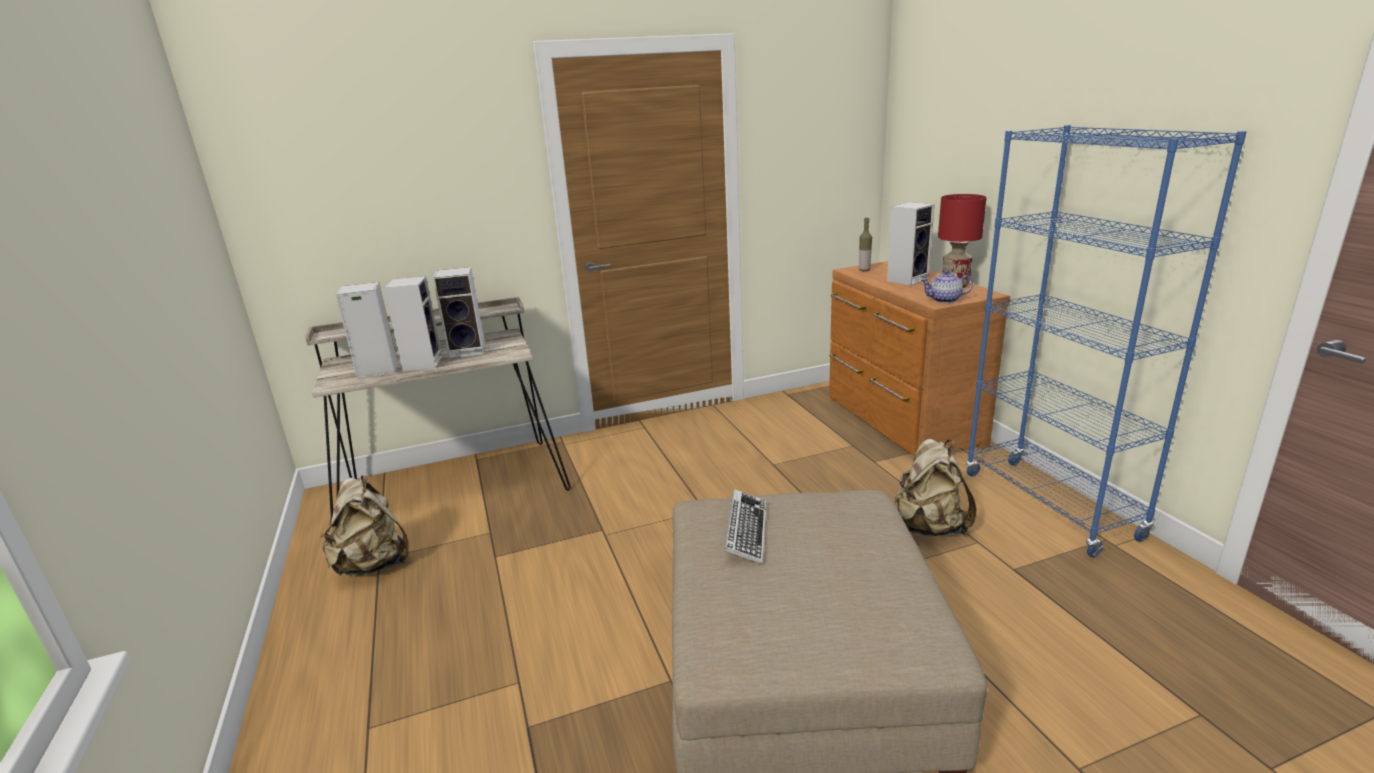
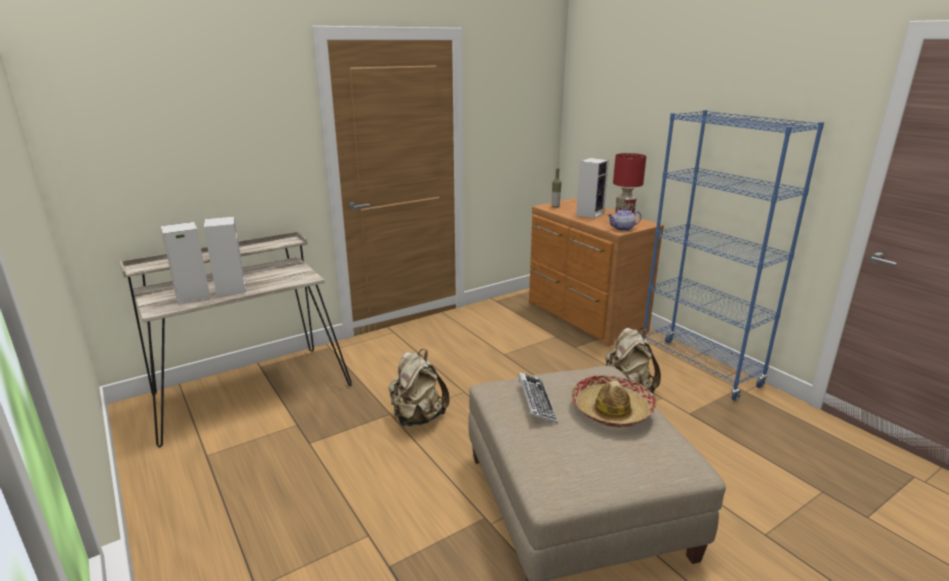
camera: 15 degrees left, 0 degrees up
(373, 564) = (203, 460): beige backpack -> beige backpack (417, 418)
(469, 350) = (266, 277): speaker -> none
(848, 553) = (612, 409): none -> hat

